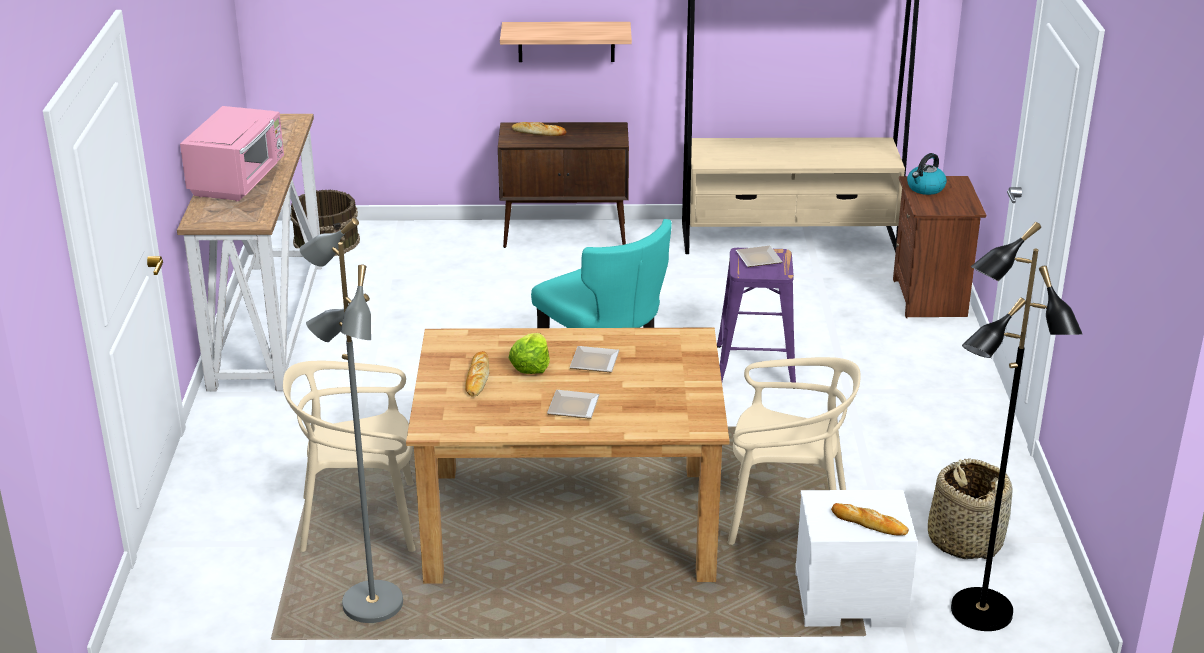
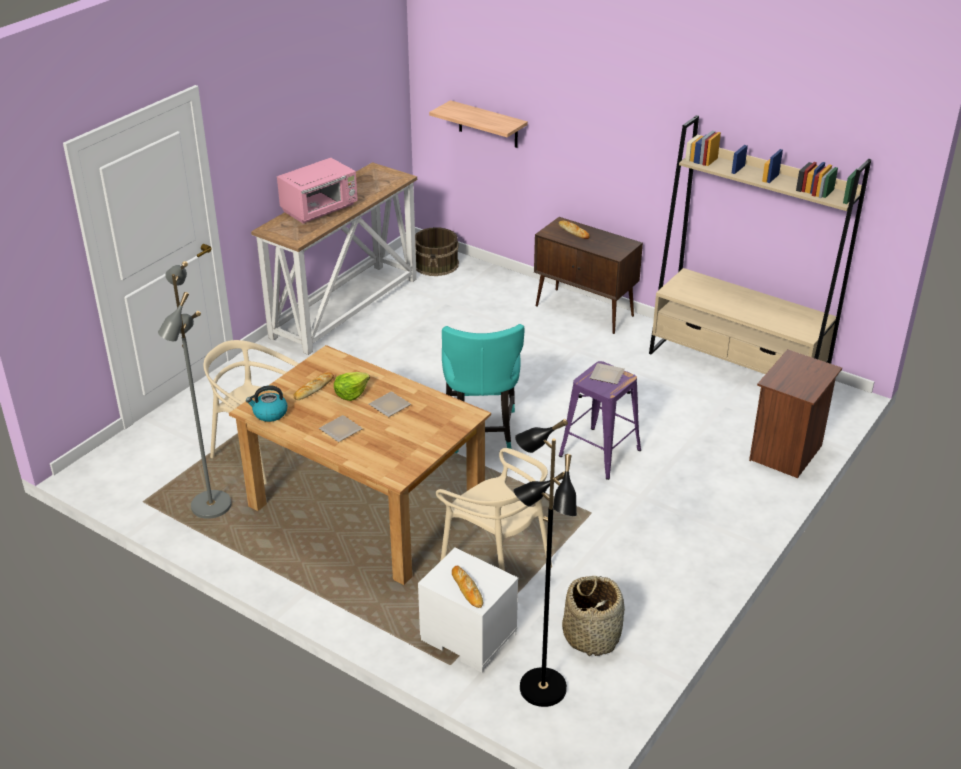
camera: 35 degrees right, 5 degrees up
(566, 41) = (608, 171): shelf -> shelf (488, 124)
(925, 188) = (794, 366): kettle -> kettle (269, 413)

